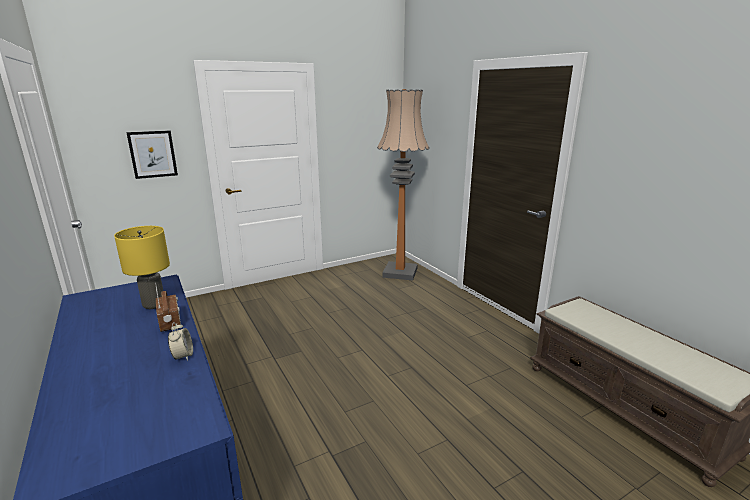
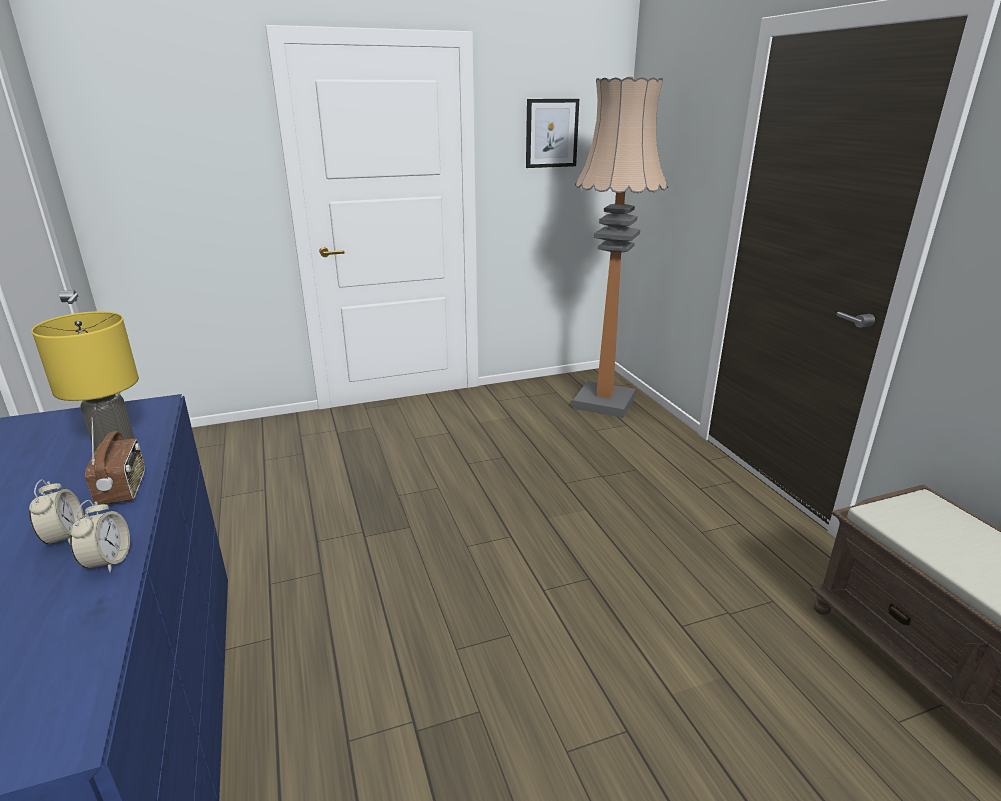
camera: 10 degrees right, 5 degrees up
(151, 348) = (65, 537): none -> alarm clock
(153, 154) = (202, 187): picture -> picture (551, 133)

